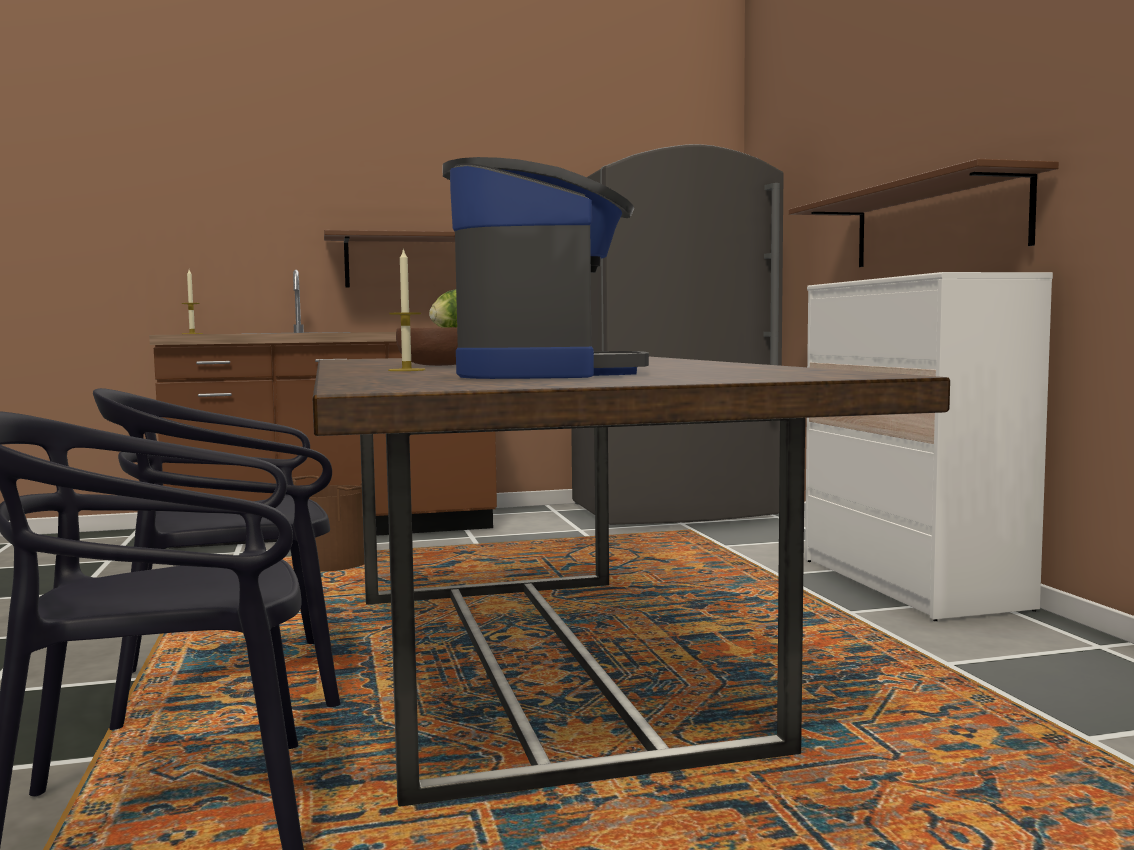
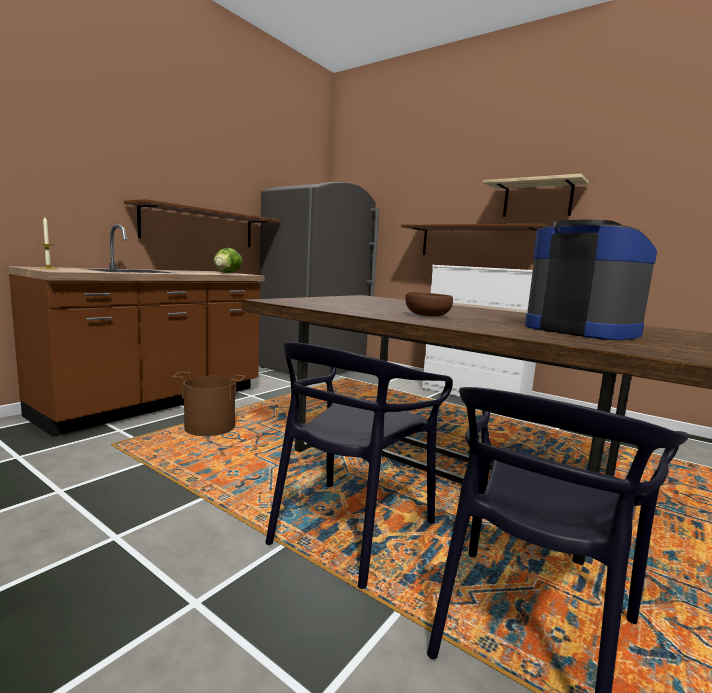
camera: 40 degrees left, 5 degrees up
(406, 370) = (477, 325): candle -> none
(1029, 101) = (537, 200): none -> shelf

